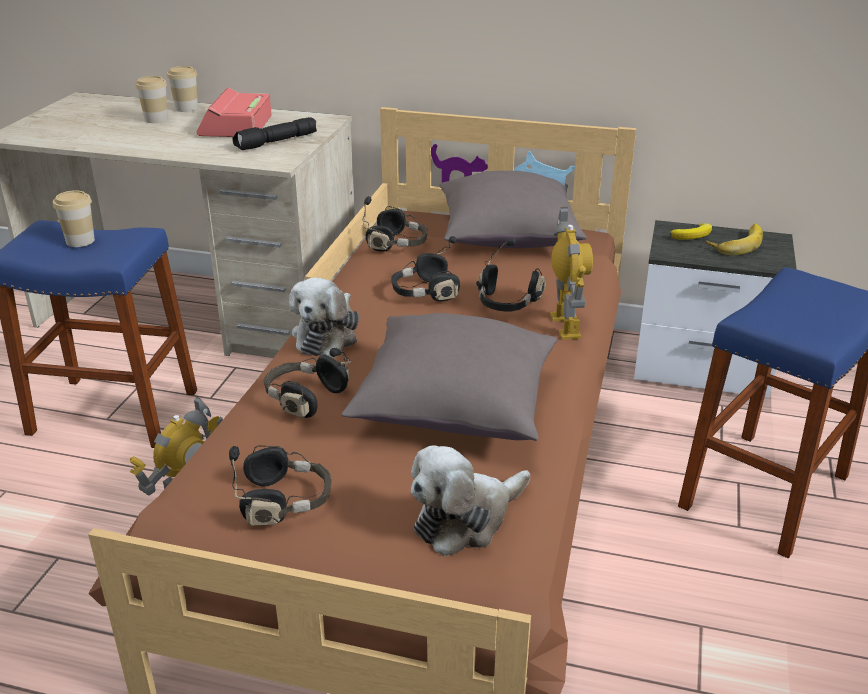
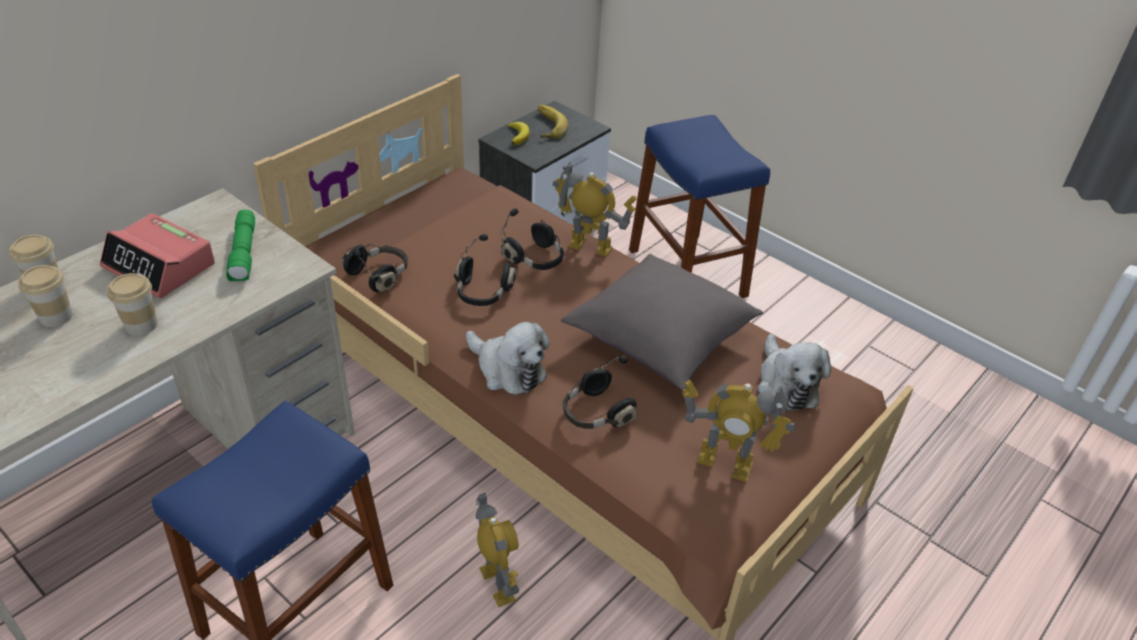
camera: 65 degrees left, 10 degrees up
(80, 241) = (262, 469): cup -> cup (141, 325)
(276, 142) = (245, 253): black flashlight -> green flashlight
(285, 502) = (725, 463): black headphones -> toy robot
(507, 237) = (425, 215): grey pillow -> none

